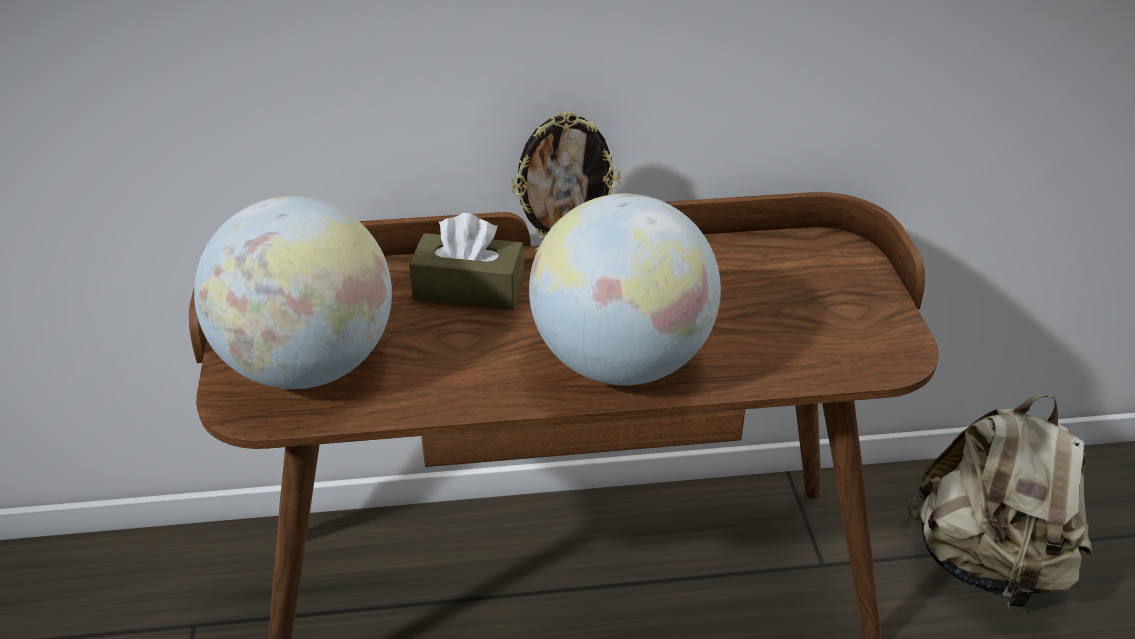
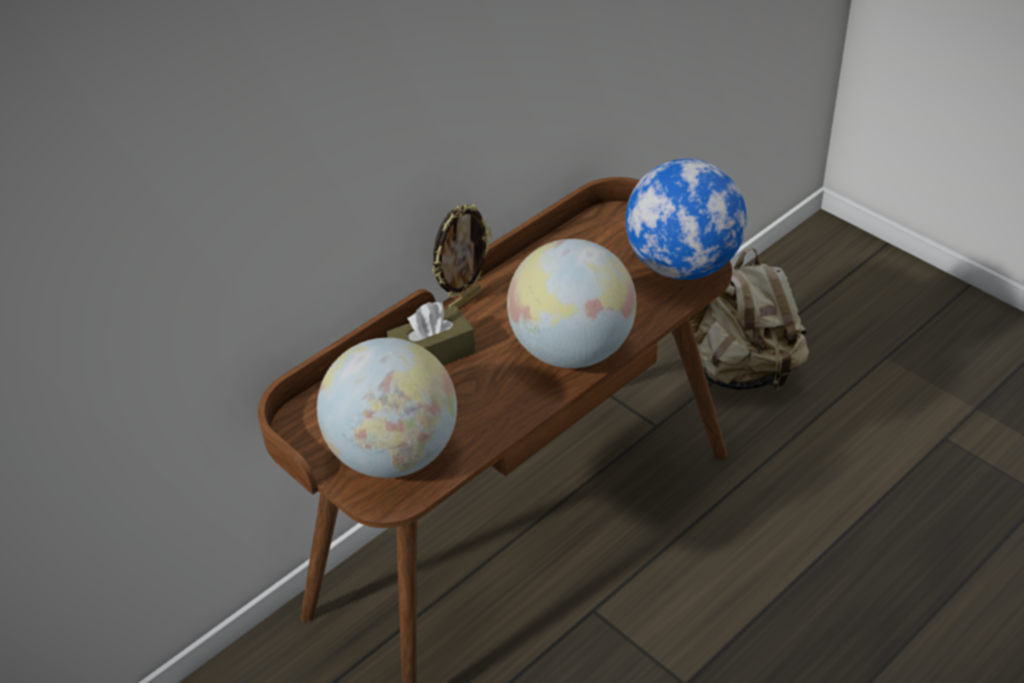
camera: 35 degrees left, 5 degrees up
(865, 338) = (683, 266): none -> globe

